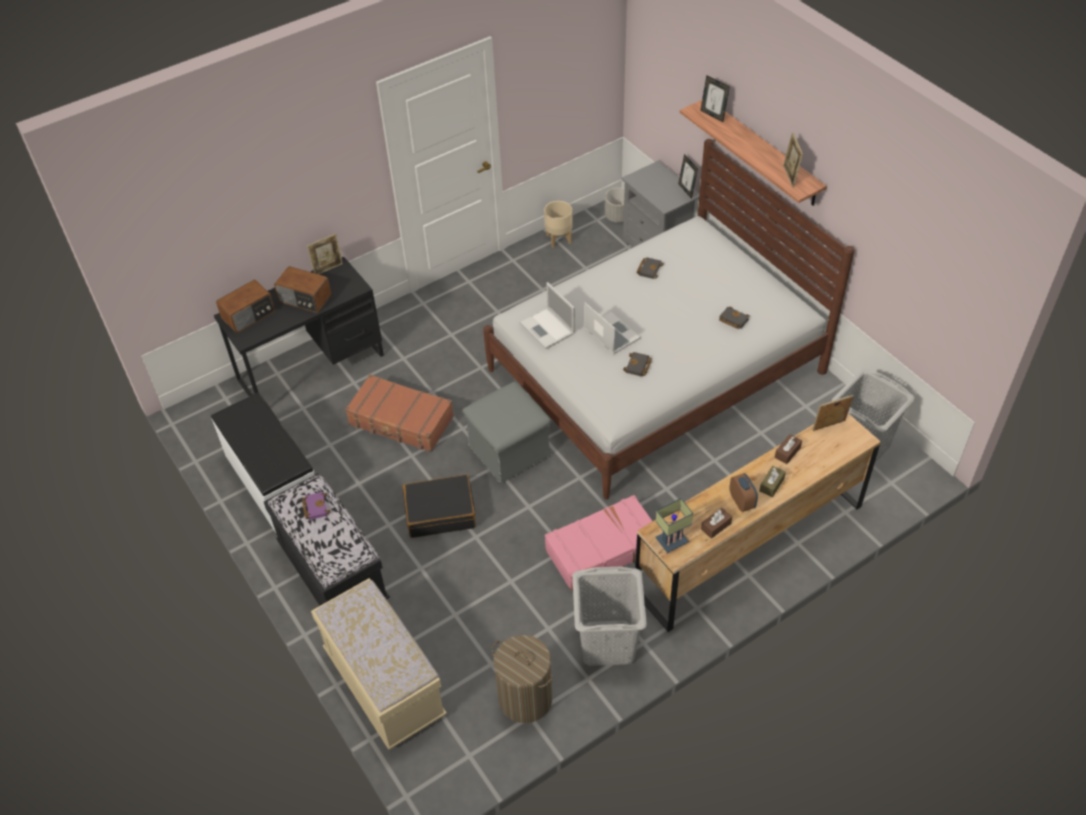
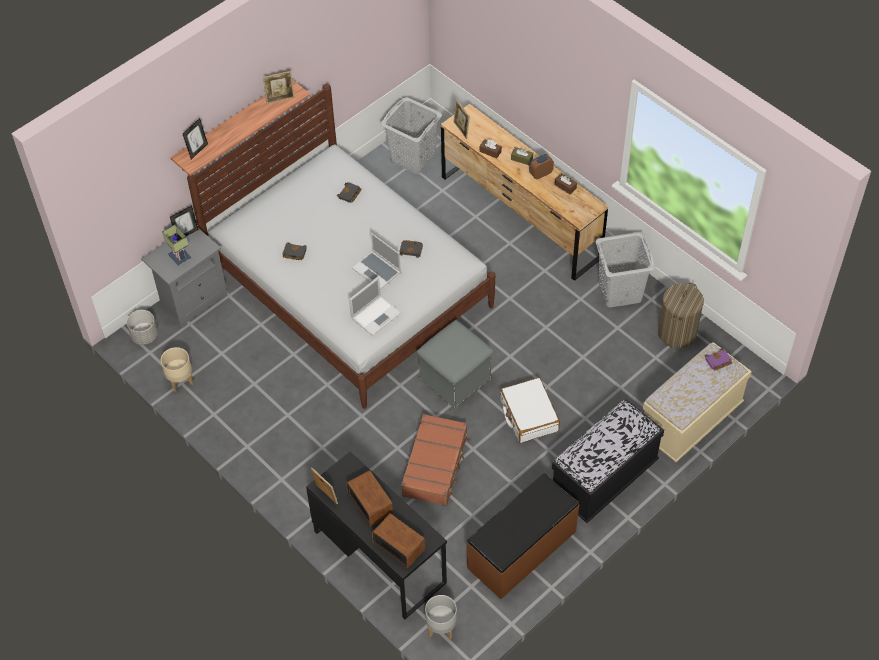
camera: 100 degrees left, 5 degrees up
(216, 406) = (441, 628): none -> grey planter
(273, 482) = (522, 550): white bench -> brown bench
(305, 299) = (371, 504): radio -> radio turned 45 degrees counterclockwise
(315, 507) = (590, 452): purple book -> purple book (717, 361)
(440, 512) = (528, 415): black suitcase -> white suitcase
(602, 549) = (540, 303): pink suitcase -> none
(610, 334) = (377, 271): laptop -> laptop turned 90 degrees counterclockwise
(671, 542) = (585, 209): table lamp -> table lamp (181, 257)

